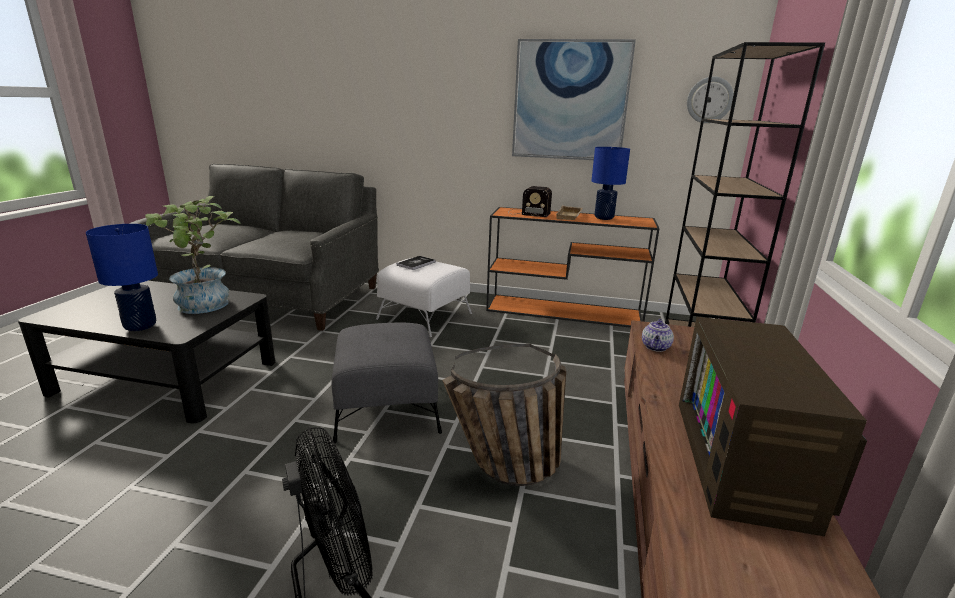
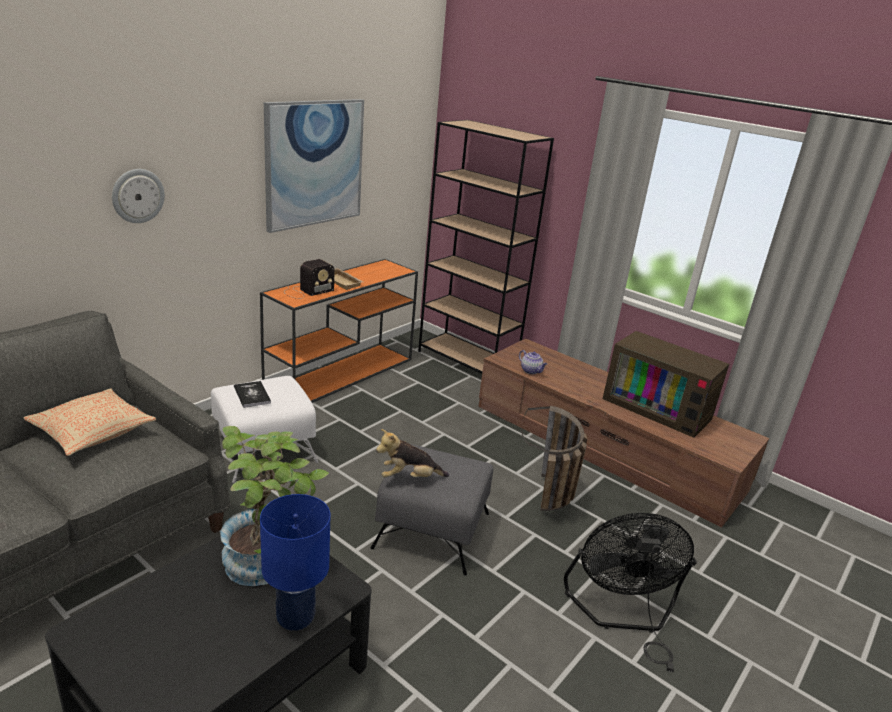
camera: 65 degrees left, 5 degrees up
(299, 234) = (93, 432): none -> beige pillow
(358, 331) = (409, 477): none -> plush toy
(603, 219) = (366, 274): blue table lamp -> none
(709, 100) = (410, 148): wall clock -> wall clock (137, 195)

